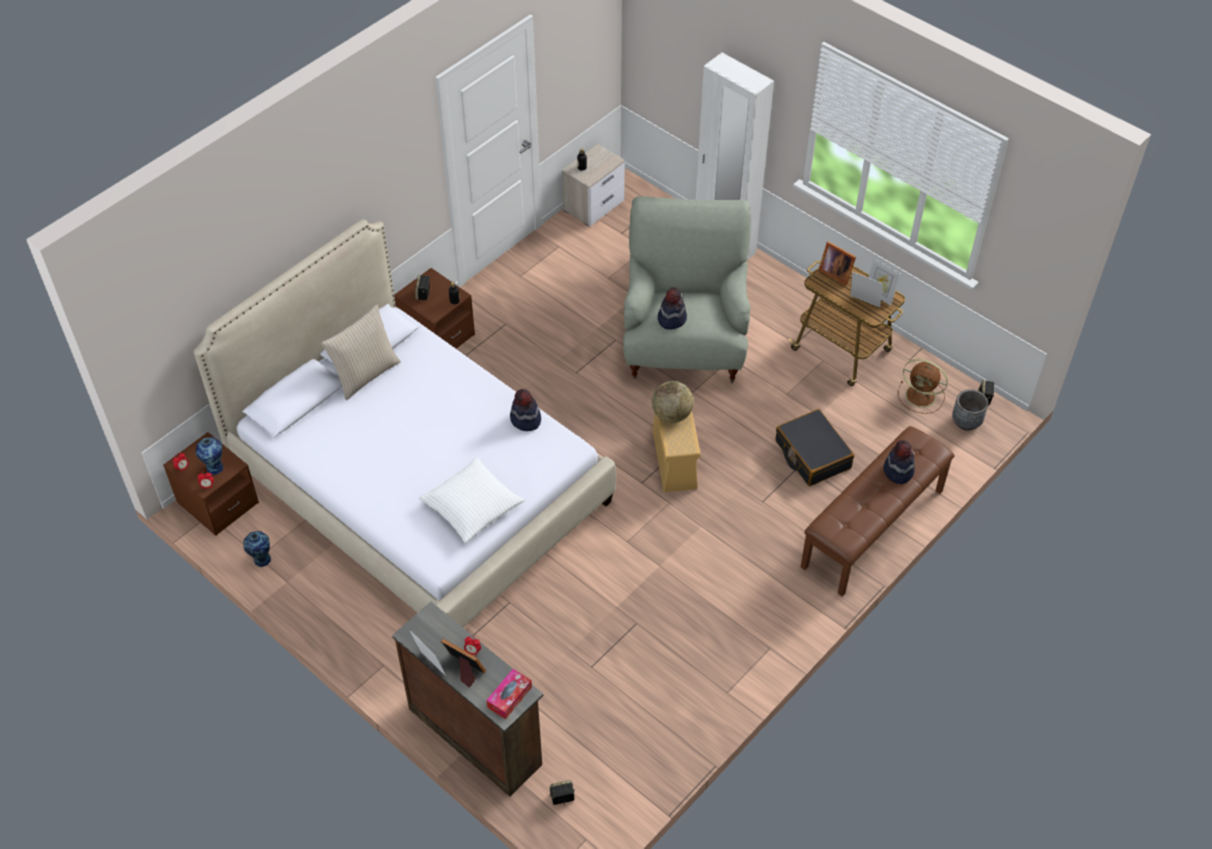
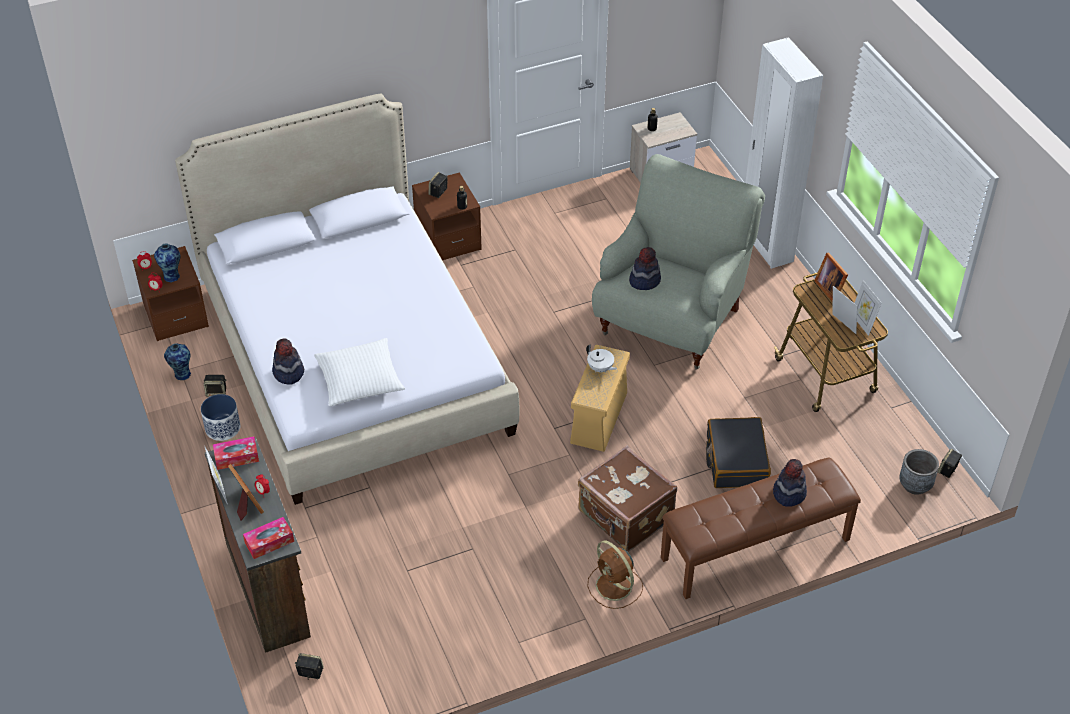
camera: 25 degrees right, 5 degrees down
(307, 565) = (217, 392): none -> speaker
(335, 598) = (223, 428): none -> planter
(365, 374) = (339, 239): beige pillow -> none
(426, 628) = (236, 457): none -> tissue box
(525, 420) = (454, 323): hat -> hat (288, 373)
(672, 415) = (600, 368): globe -> white teapot
(749, 541) = (625, 516): none -> brown suitcase
(922, 396) = (882, 445): brown fan -> brown fan (615, 587)

